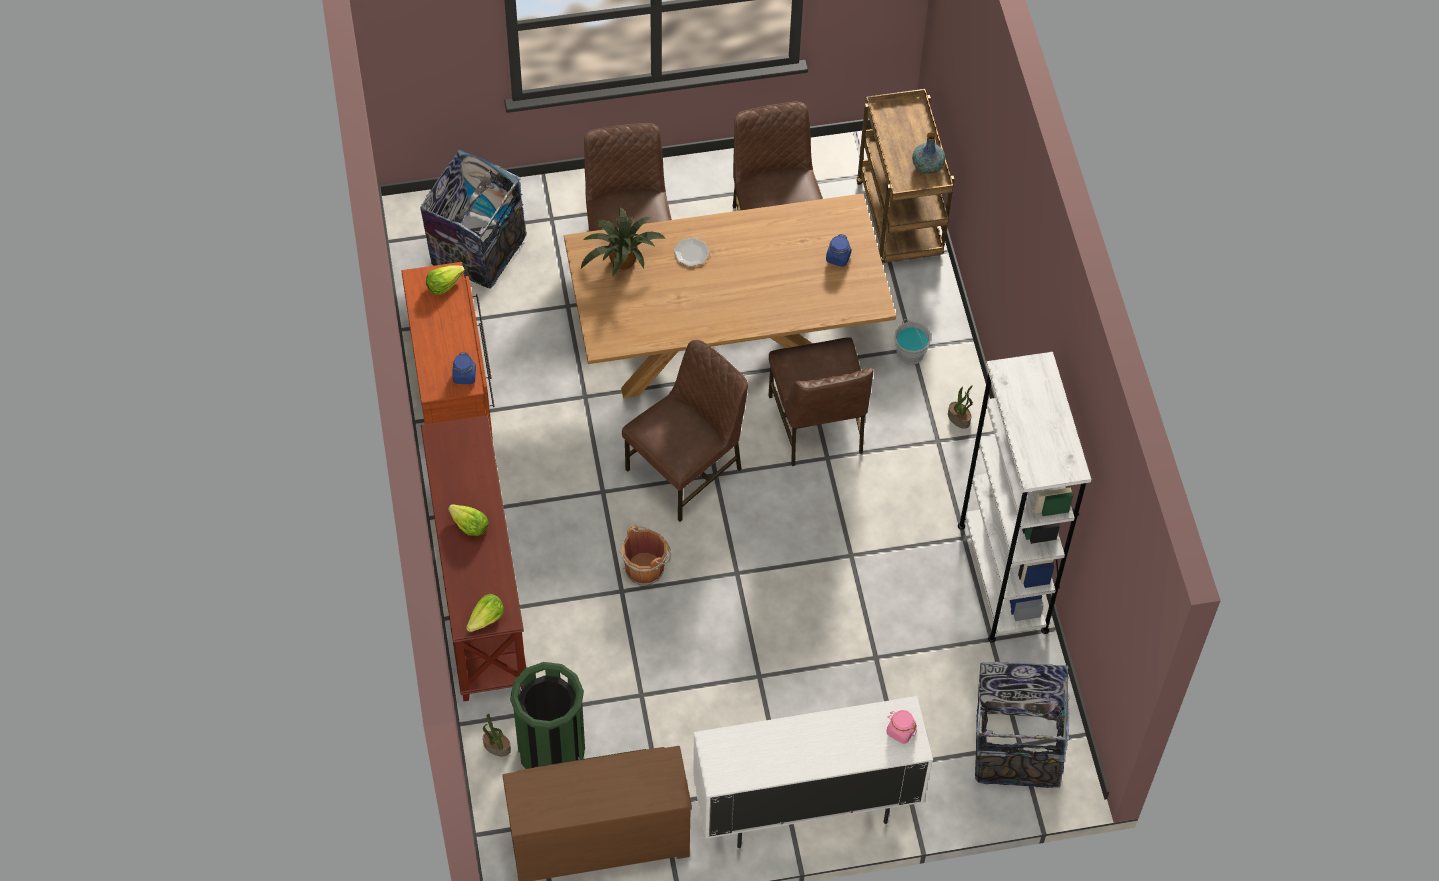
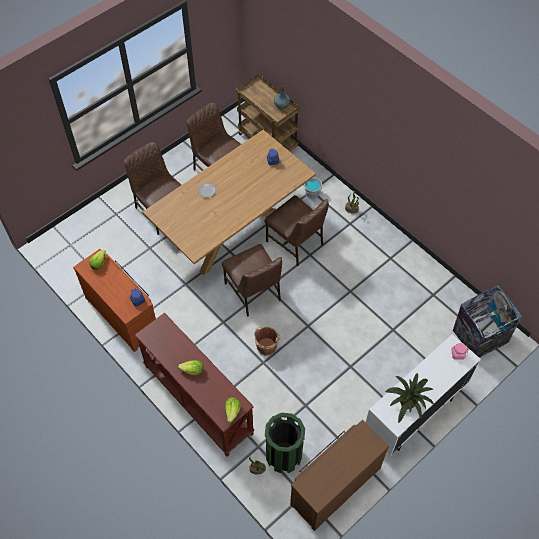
camera: 30 degrees left, 0 degrees up
(478, 254) = (92, 246): trash can -> none
(621, 262) = (178, 210): potted plant -> potted plant (407, 404)
(686, 469) = (253, 292): brown chair -> brown chair turned 135 degrees clockwise
(1002, 577) = (418, 266): white bookcase -> none

